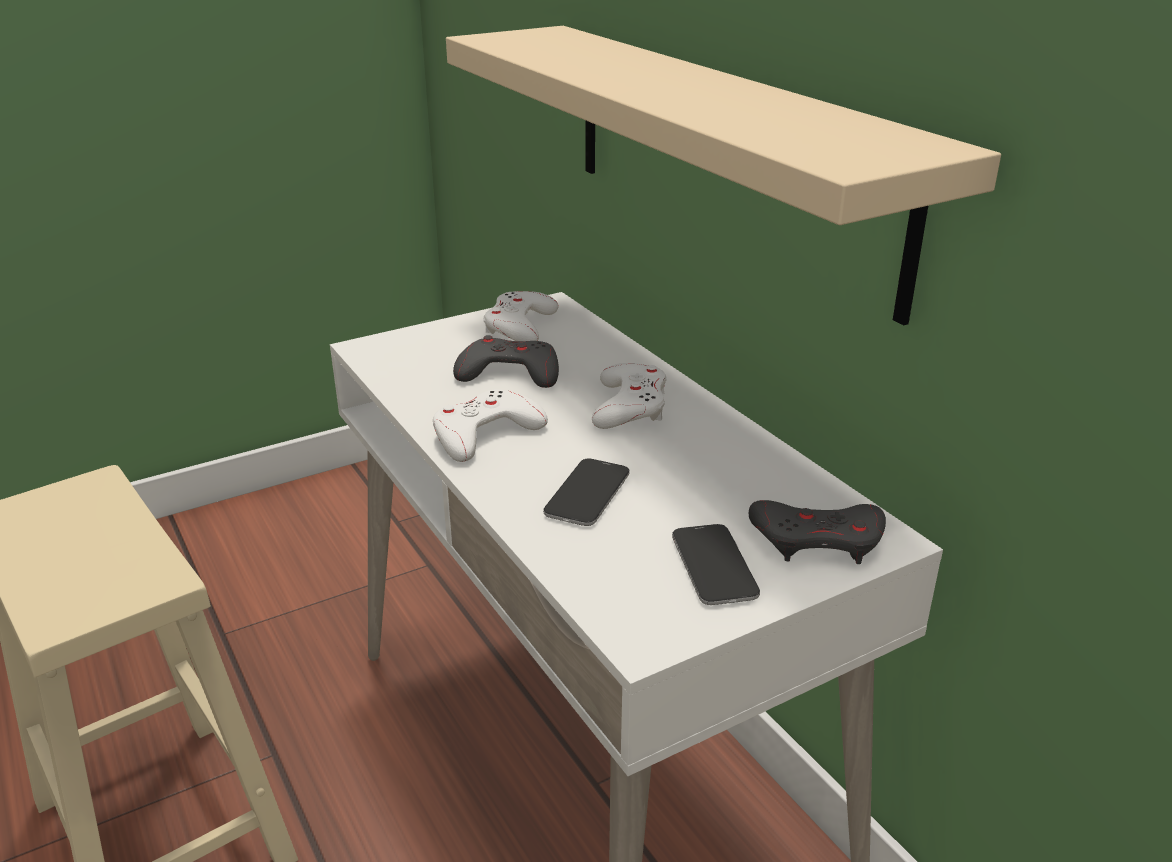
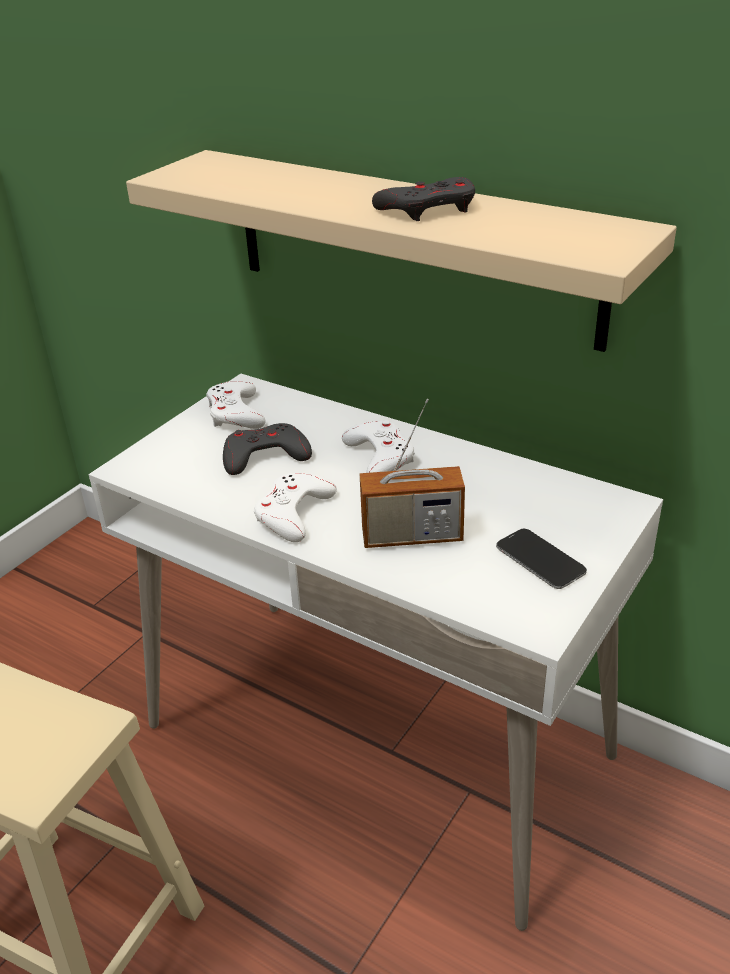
camera: 25 degrees left, 5 degrees up
(587, 494) = (412, 536): phone -> radio
(818, 539) = (587, 518): grey game controller -> grey game controller (428, 208)

